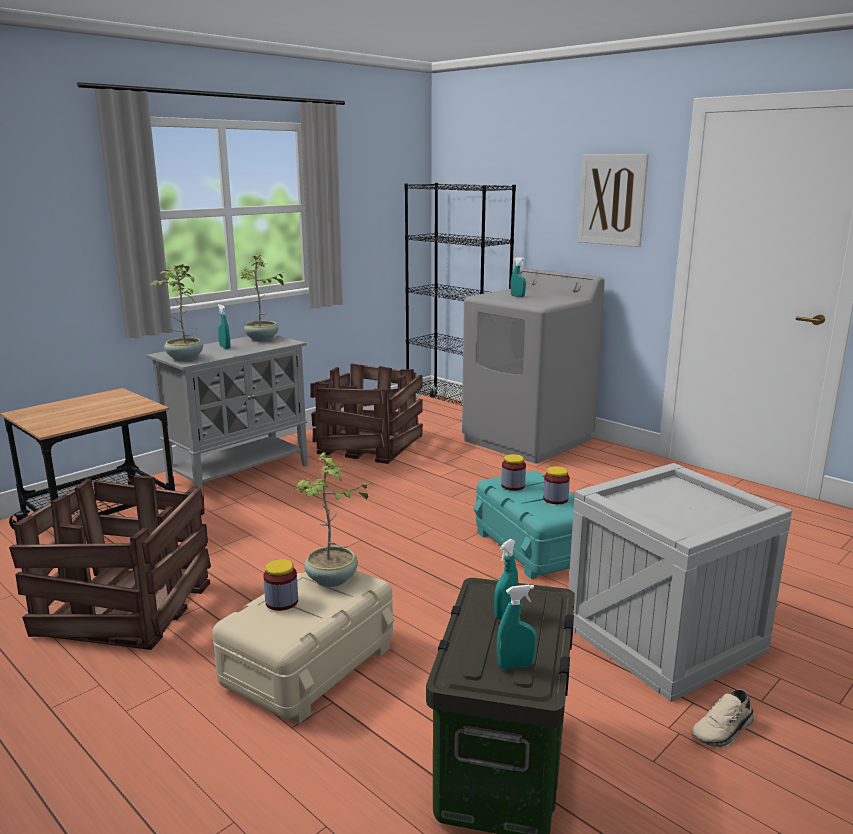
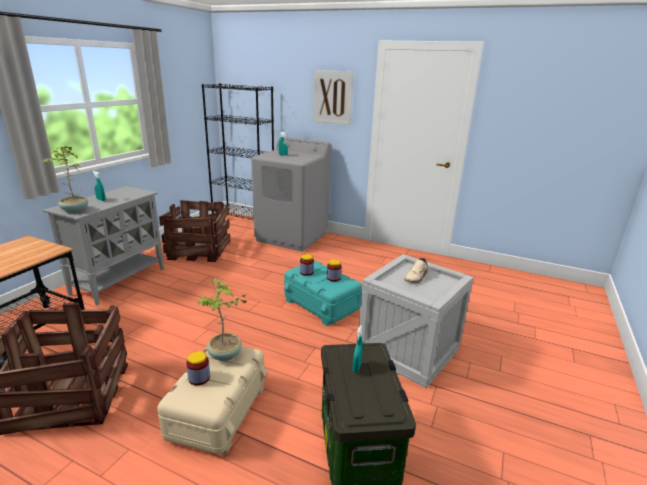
camera: 20 degrees left, 5 degrees up
(262, 339) = (125, 191): potted plant -> none
(515, 665) = (379, 403): turquoise spray bottle -> none
(724, 731) = (457, 399): beige shoe -> beige shoe (417, 277)

